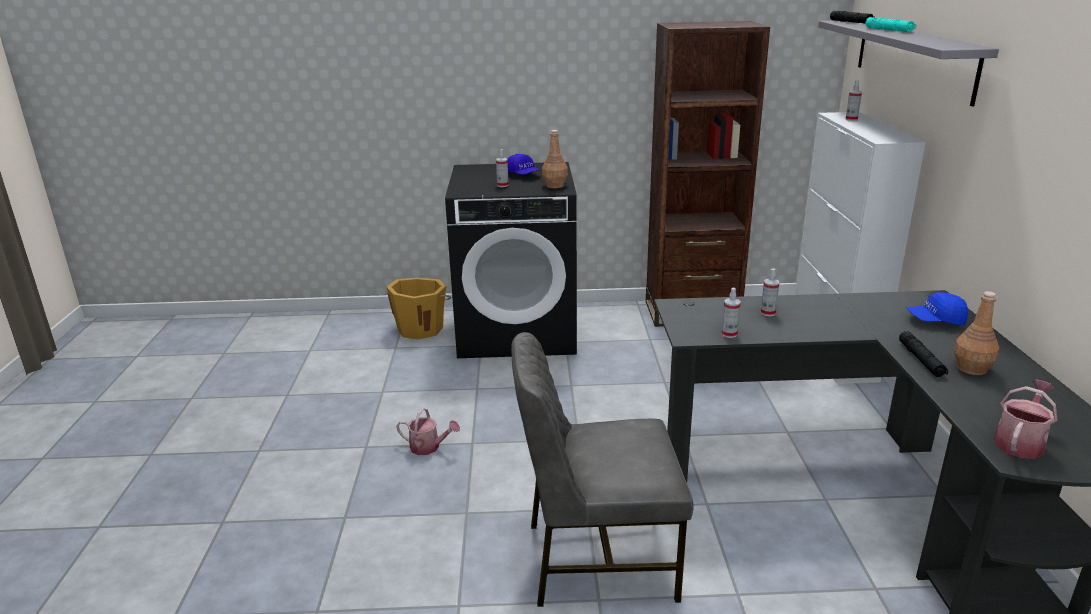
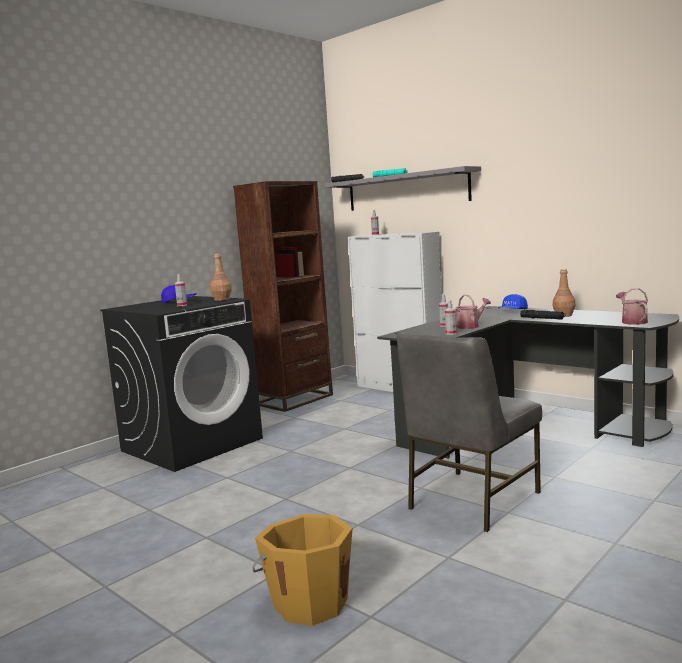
camera: 45 degrees left, 15 degrees down
(420, 328) = (103, 471): orange bucket -> orange bucket (309, 602)
(429, 447) = (259, 514): watering can -> watering can (470, 326)

